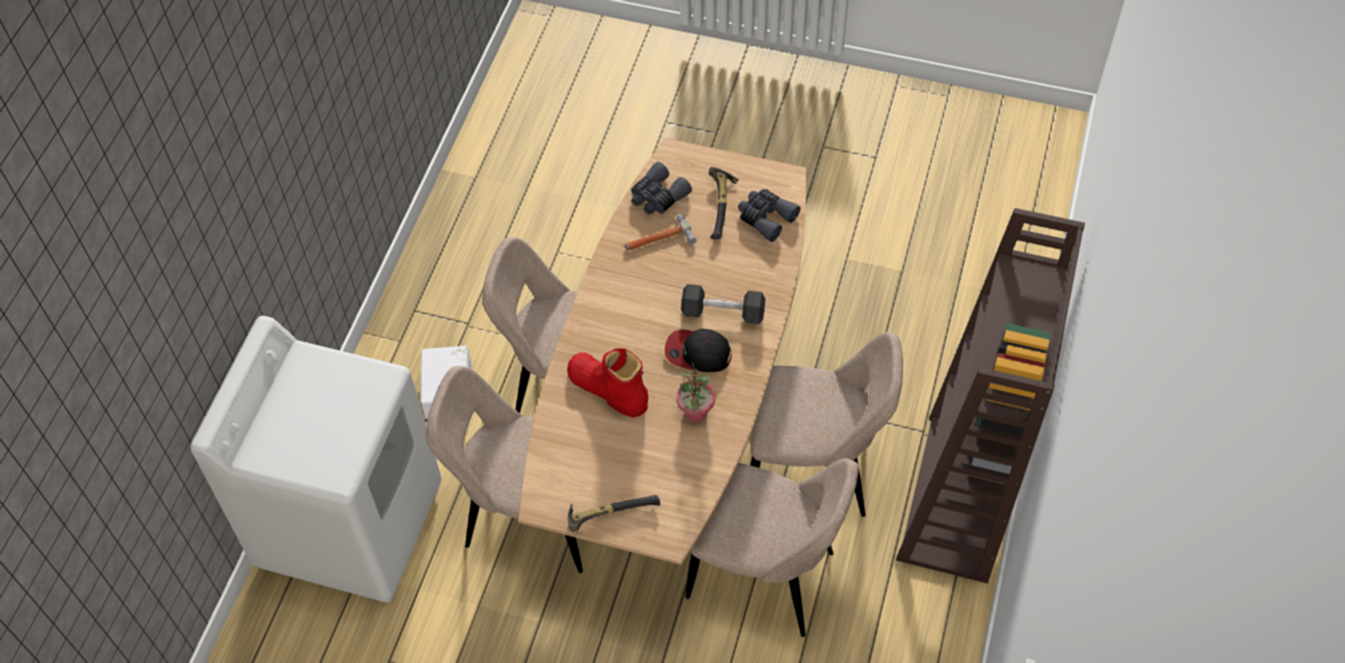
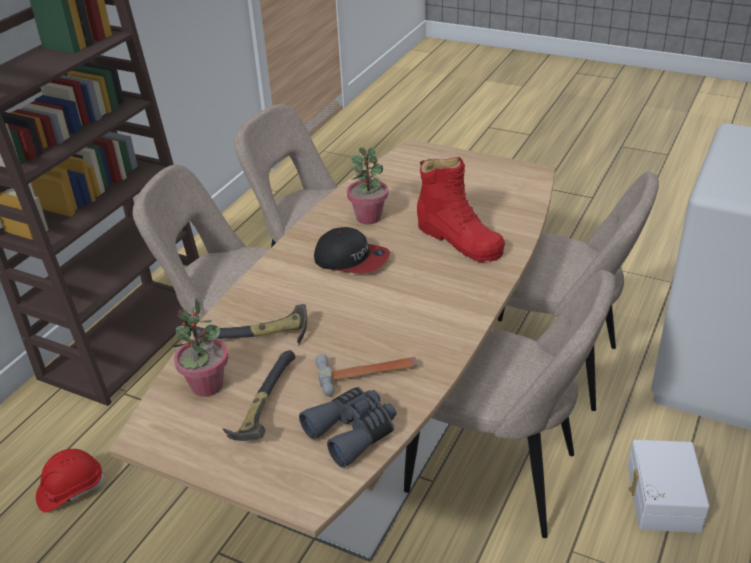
camera: 170 degrees left, 20 degrees down
(609, 512) = (468, 165): hammer -> hammer (256, 338)
(723, 312) = (309, 291): black dumbbell -> none
(765, 218) = (206, 386): grey binoculars -> potted plant
(911, 335) = (71, 489): none -> red hard hat

